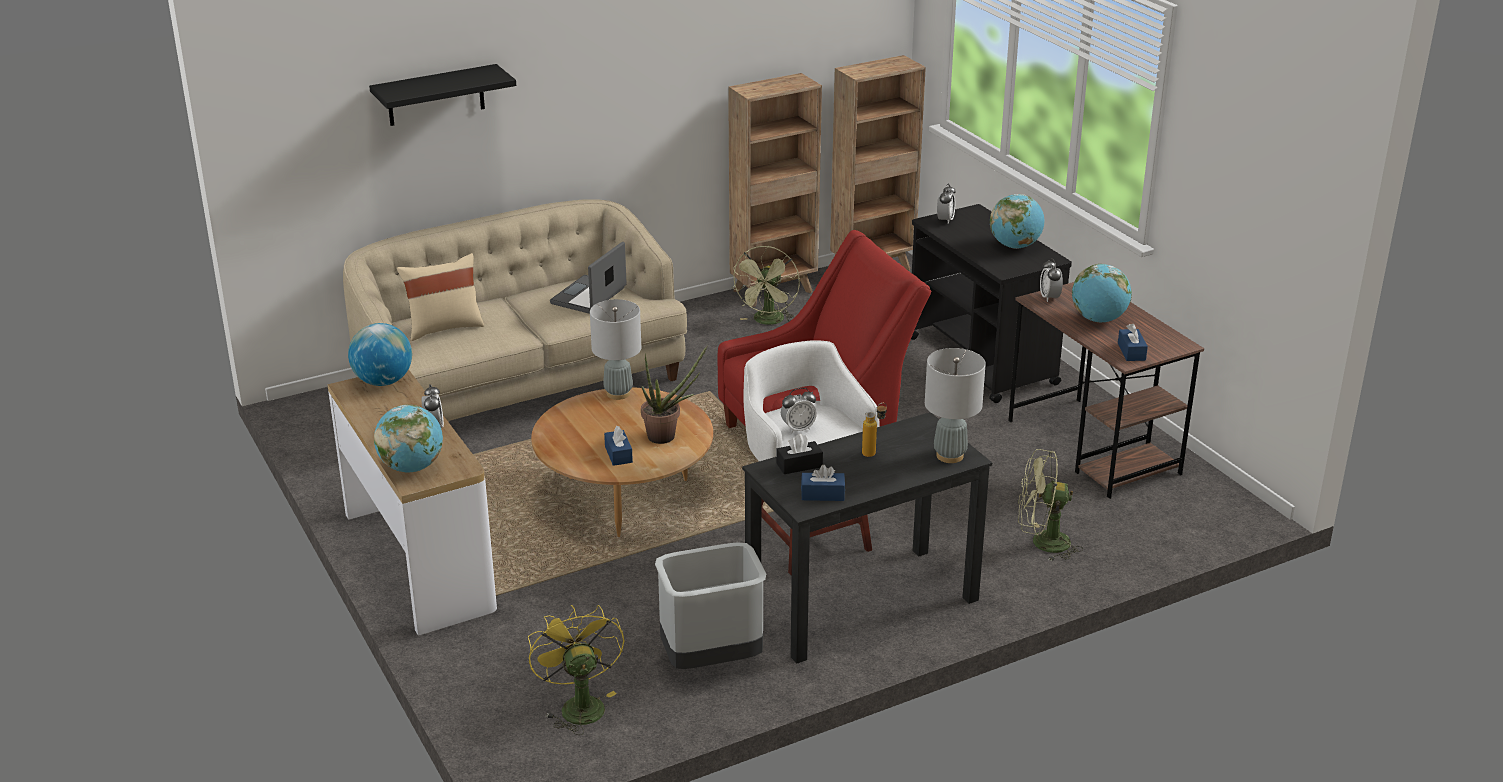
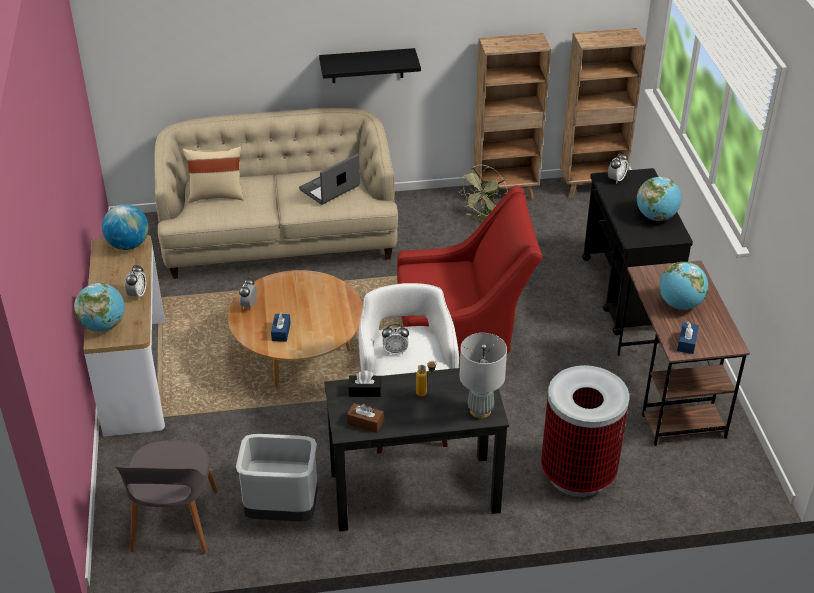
camera: 20 degrees right, 10 degrees up
(435, 95) = (236, 22): black shelf -> black shelf (367, 65)
(578, 705) = (174, 523): yellow fan -> grey chair
(618, 393) = (311, 277): grey table lamp -> none
(667, 436) = (324, 324): potted plant -> none
(822, 494) = (365, 422): blue tissue box -> brown tissue box
(1042, 543) = (578, 474): green fan -> trash can
(1049, 297) = (654, 273): alarm clock -> alarm clock (249, 305)

